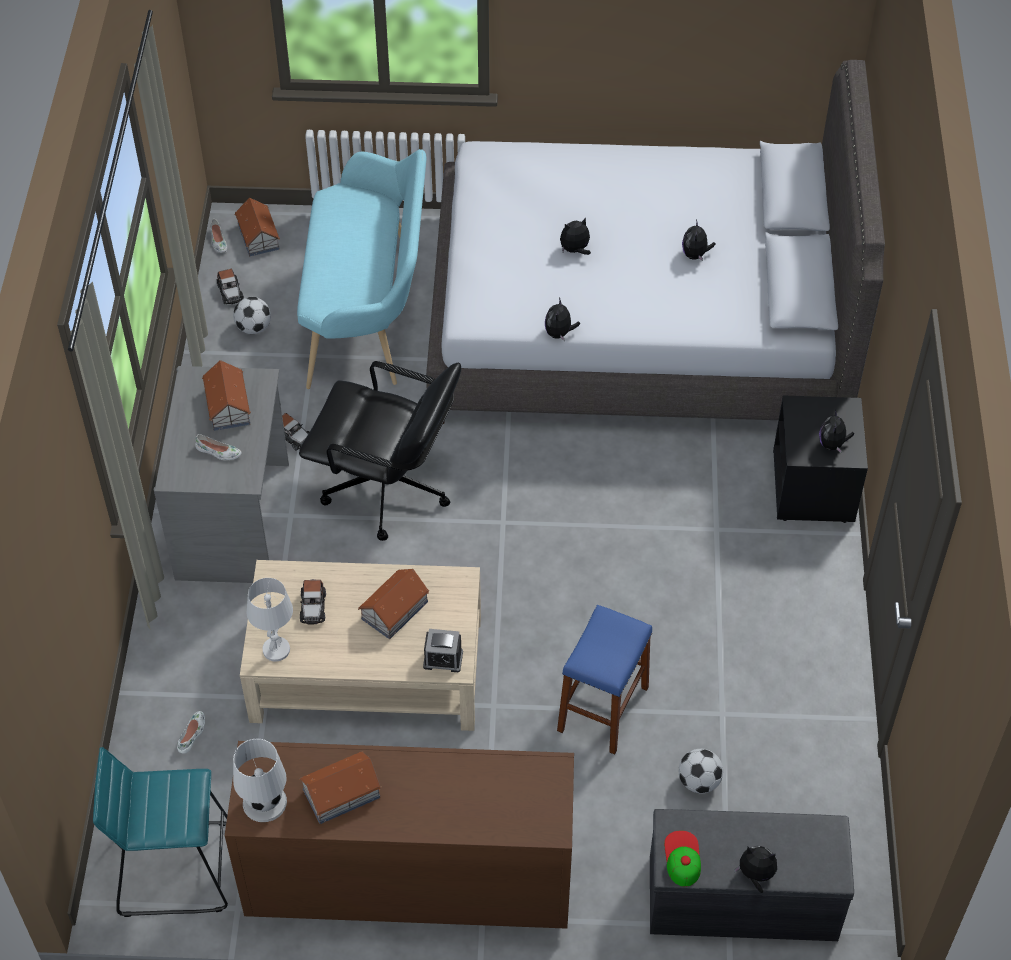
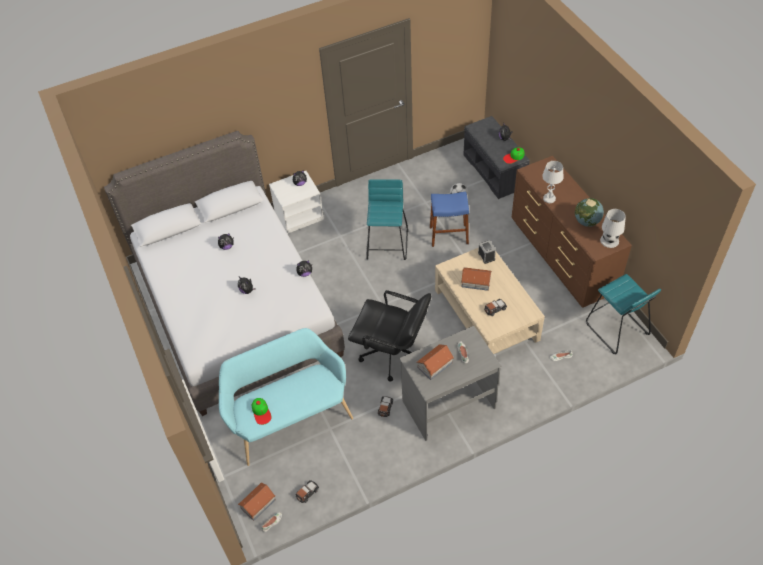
camera: 115 degrees left, 0 degrees up
(254, 328) = (326, 466): football -> none
(276, 650) = (524, 310): white table lamp -> white table lamp (549, 198)
(340, 793) = (587, 221): toy house -> globe
(345, 215) = (261, 412): none -> cap
(388, 490) = (392, 354): black office chair -> black office chair turned 120 degrees clockwise
(646, 595) = (387, 244): none -> turquoise stool
(814, 487) = (299, 215): black nightstand -> white nightstand

